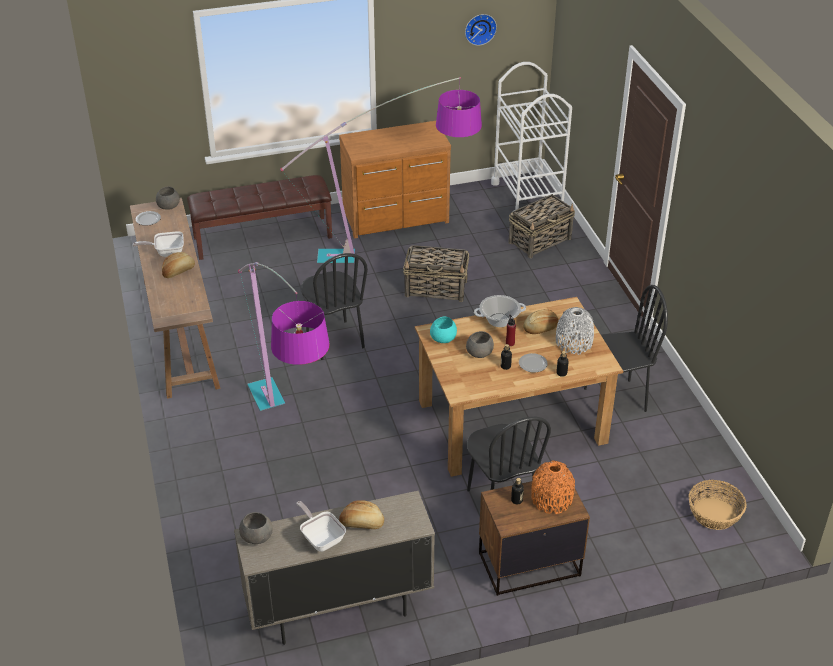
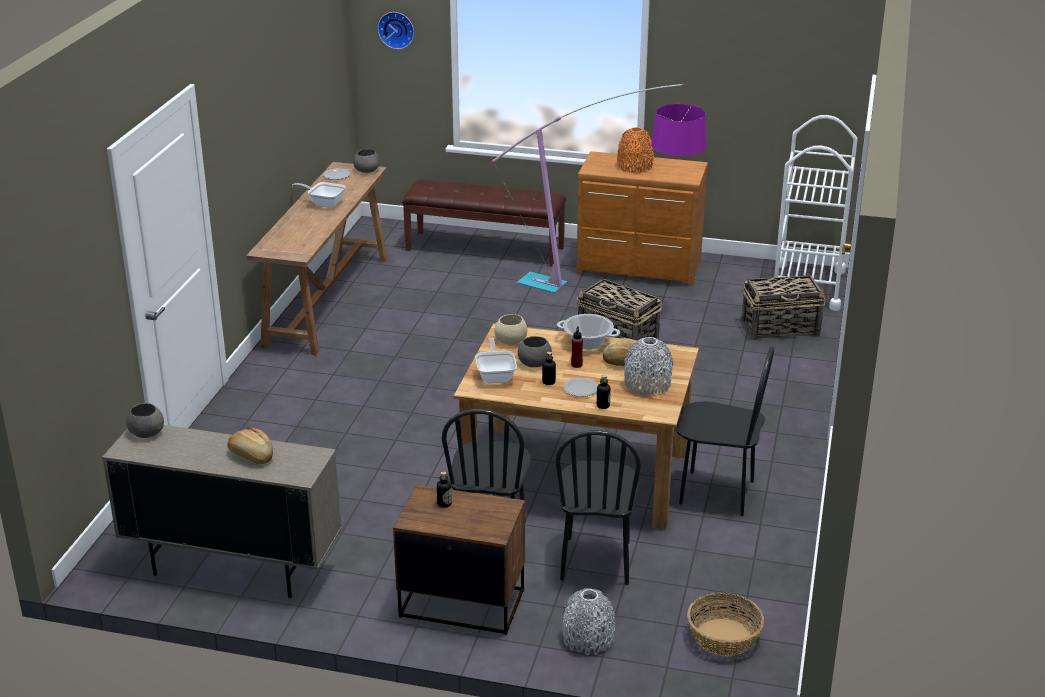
camera: 30 degrees right, 10 degrees down
(178, 271) = (317, 220): bread -> none
(290, 443) = (333, 418): floor lamp -> none
(321, 538) = (201, 454): frying pan -> frying pan (496, 375)
(334, 340) = (466, 350): black chair -> black chair (596, 561)
(443, 338) = (511, 340): turquoise bowl -> beige bowl
(480, 28) = (777, 62): wall clock -> wall clock (396, 29)
(551, 499) = (482, 515): orange vase -> orange vase (635, 166)
(634, 554) = (588, 638): none -> grey vase

